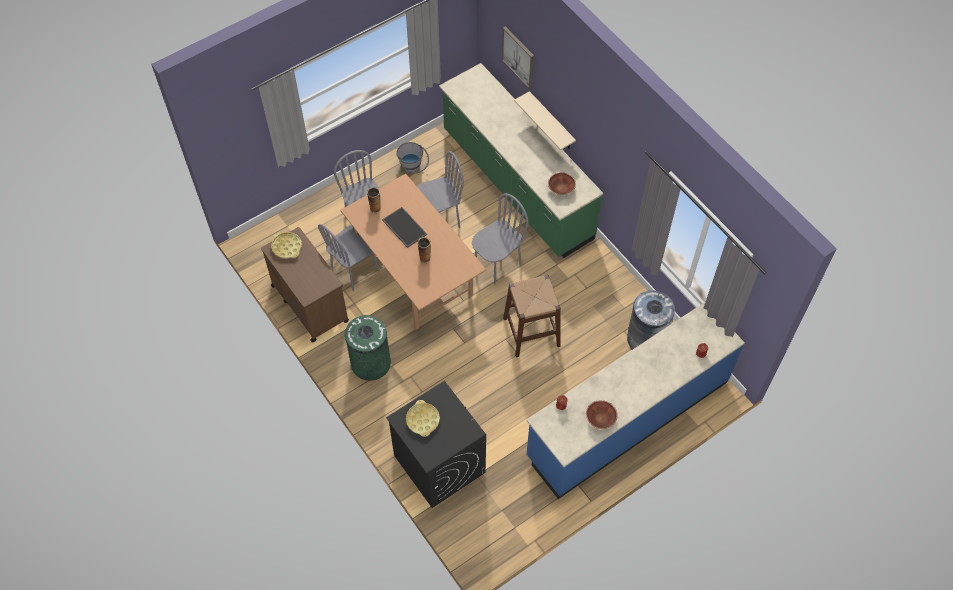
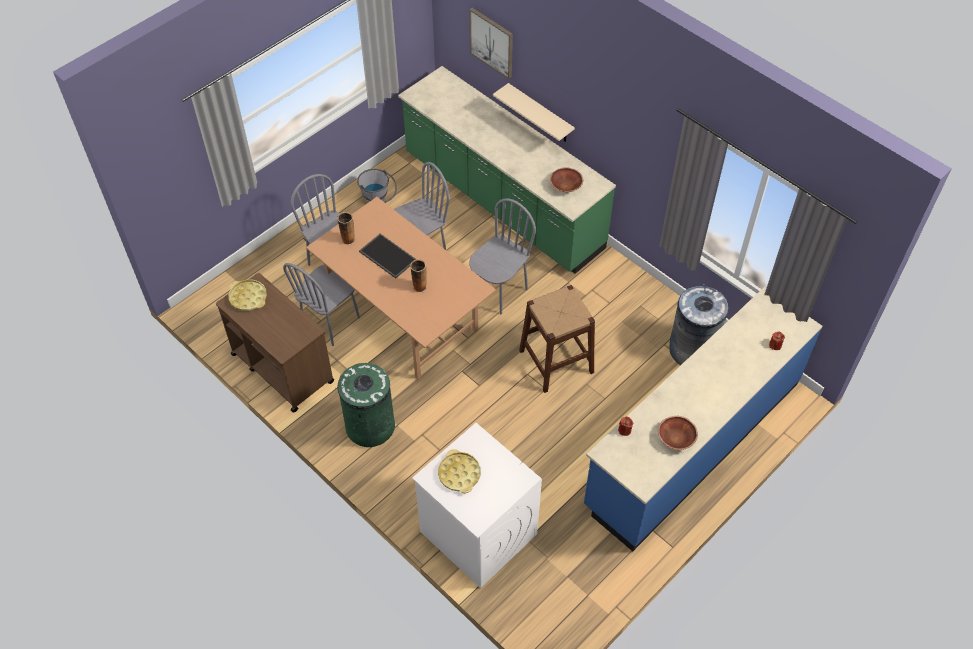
camera: 10 degrees left, 5 degrees down
(439, 463) = (478, 532): black washing machine -> white washing machine

